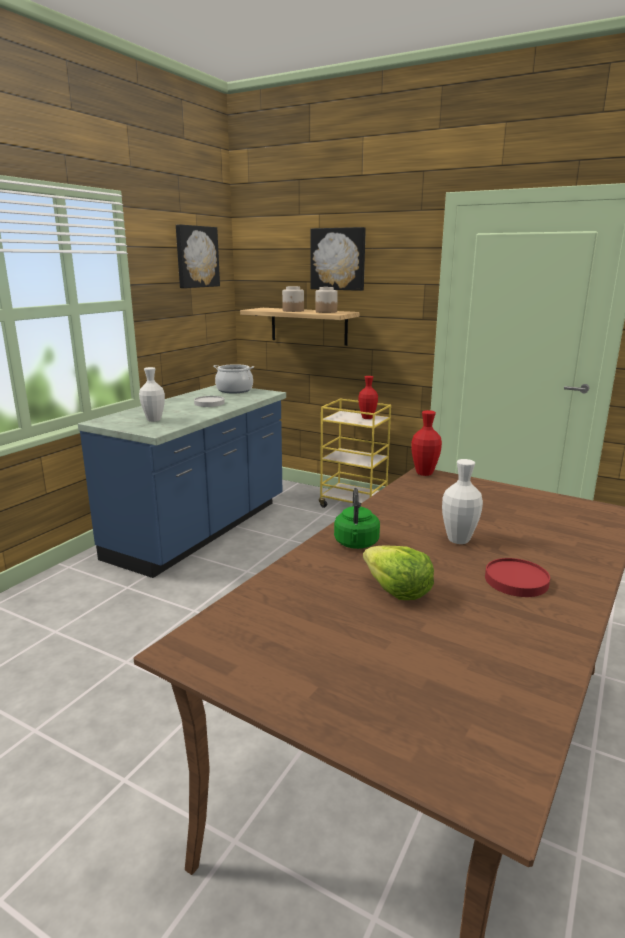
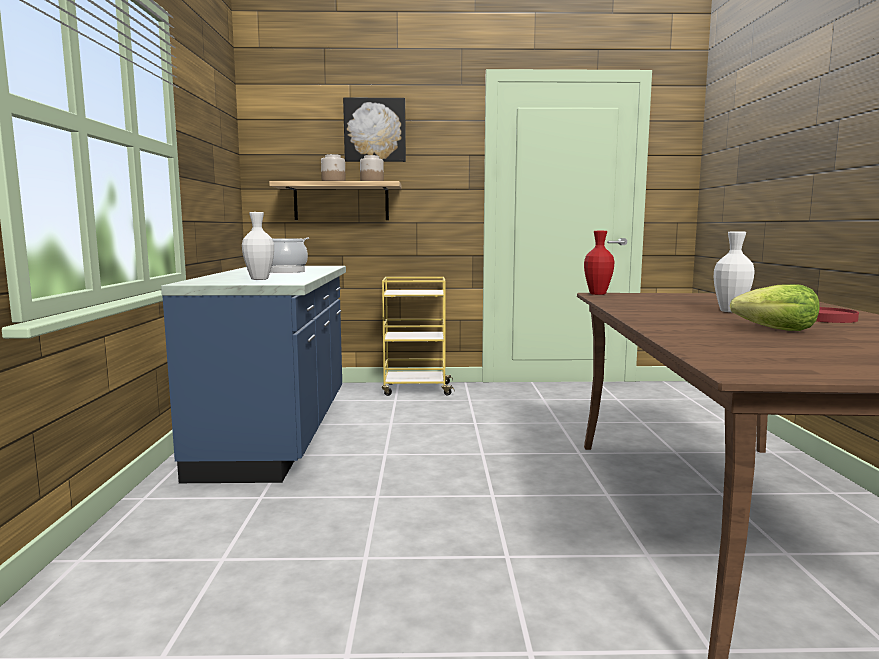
camera: 30 degrees left, 10 degrees down
(196, 257) = (217, 116): picture -> none
(356, 544) = (671, 319): green kettle -> none
(367, 418) = (425, 291): red vase -> none

